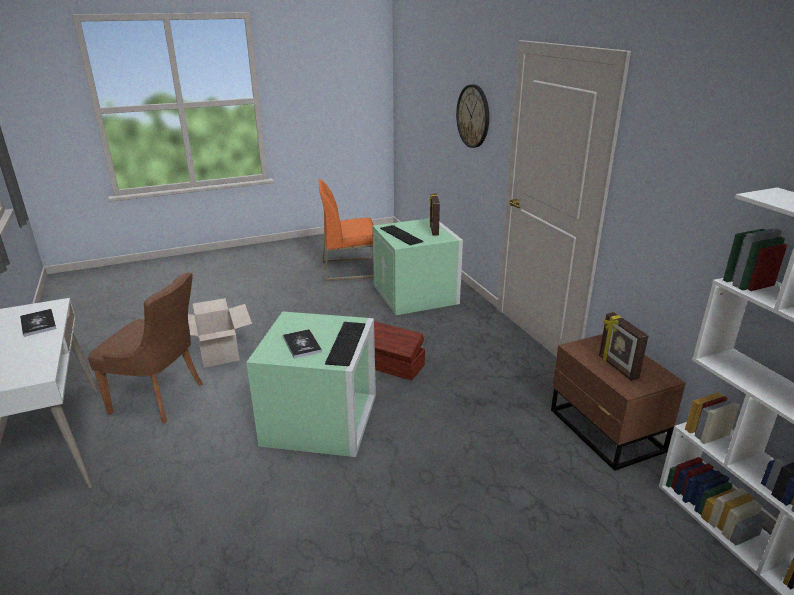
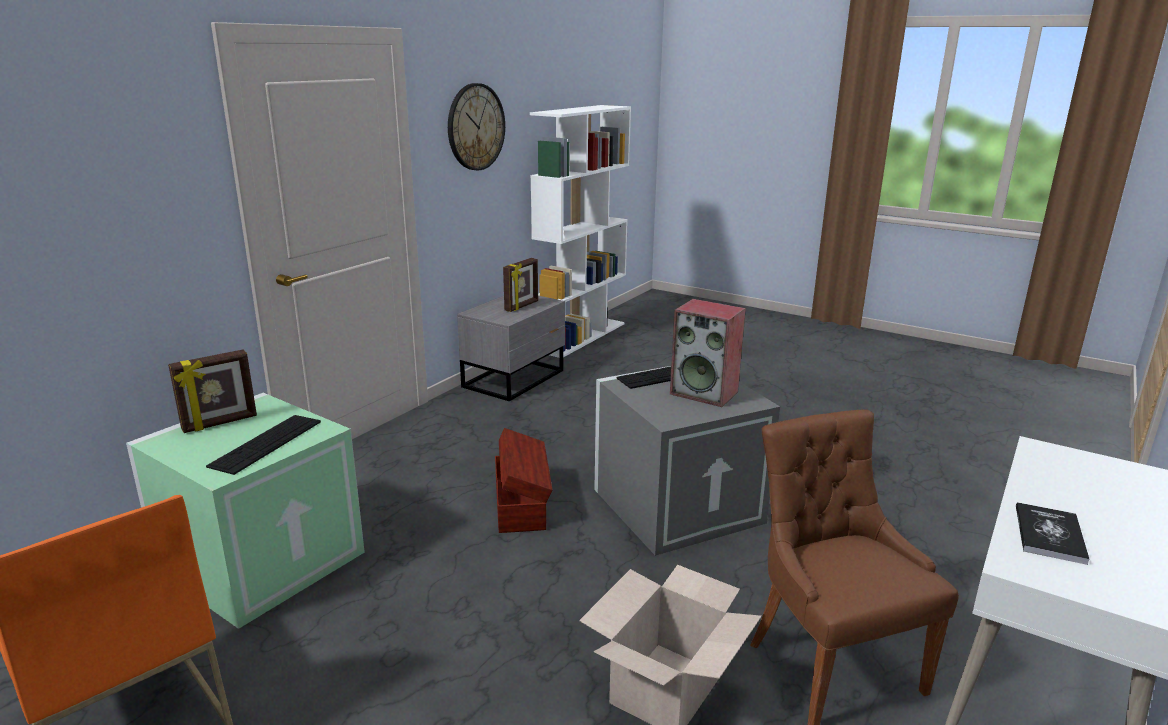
camera: 125 degrees left, 5 degrees down
(302, 344) = (705, 393): book -> speaker
(321, 420) = (678, 504): green storage box -> grey storage box
(473, 116) = (101, 191): wall clock -> wall clock (475, 127)
(605, 432) = (516, 379): brown nightstand -> grey nightstand

